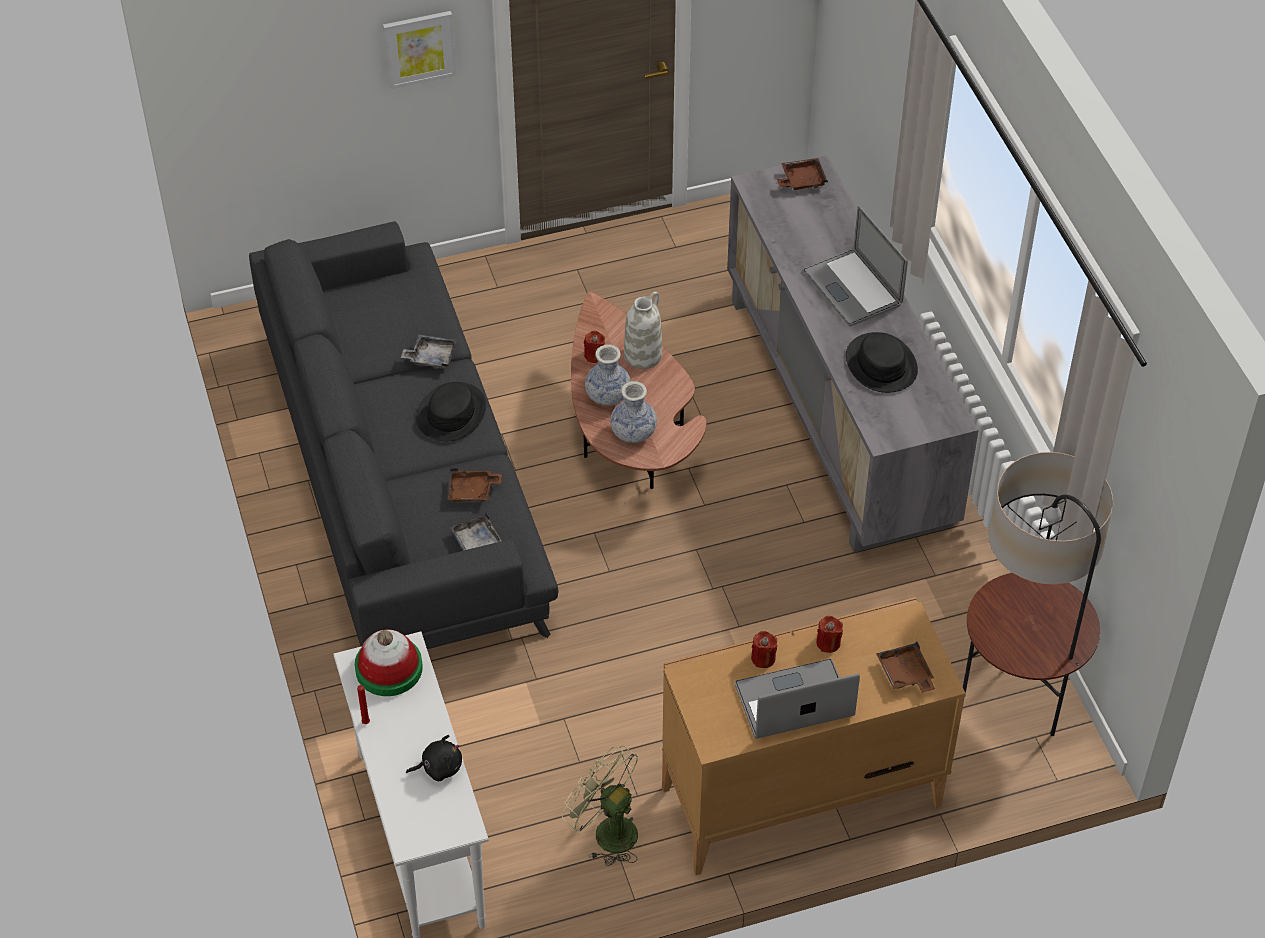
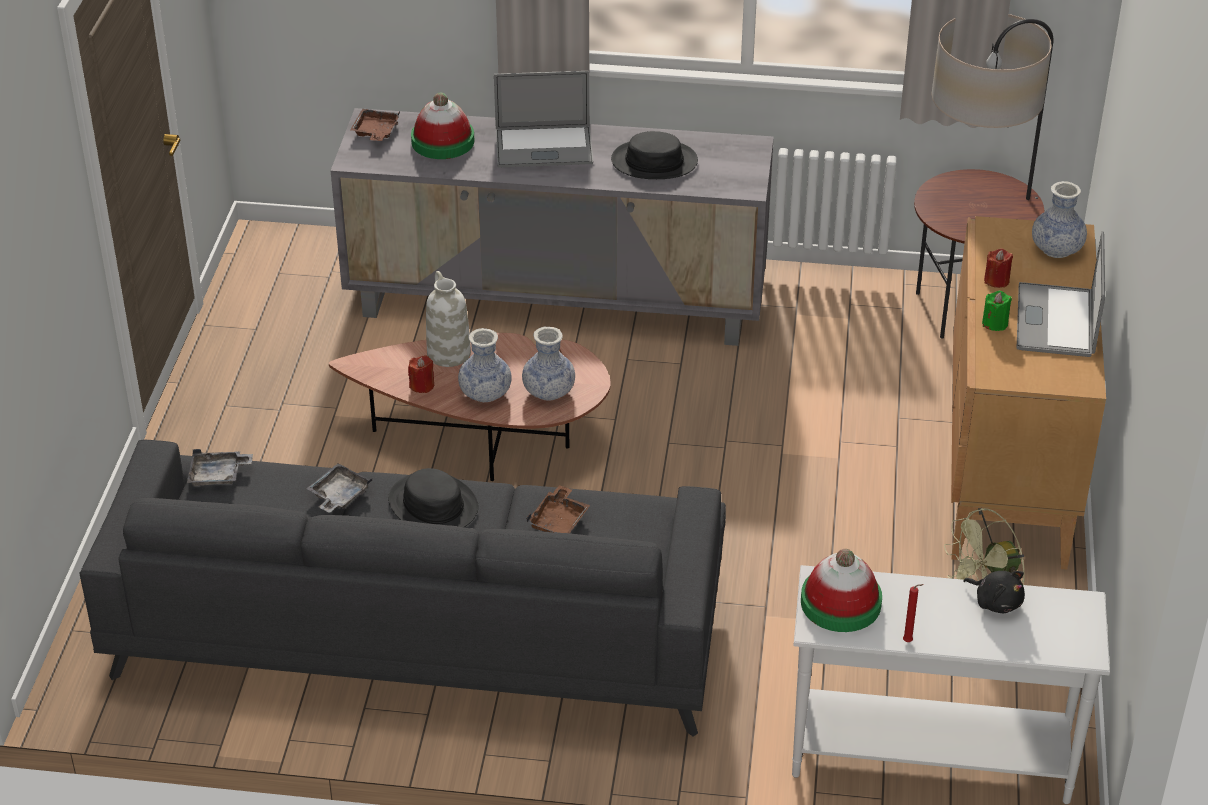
camera: 65 degrees left, 10 degrees down
(419, 48) = (60, 223): picture -> none
(439, 767) = (996, 601): black plush toy -> black plush toy turned 120 degrees clockwise
(478, 543) = (635, 537): grey tray -> grey tray (218, 475)
(763, 658) = (995, 323): red candle -> green candle
(817, 224) = (442, 141): none -> hat
(905, 674) = (1056, 249): brown tray -> vase

